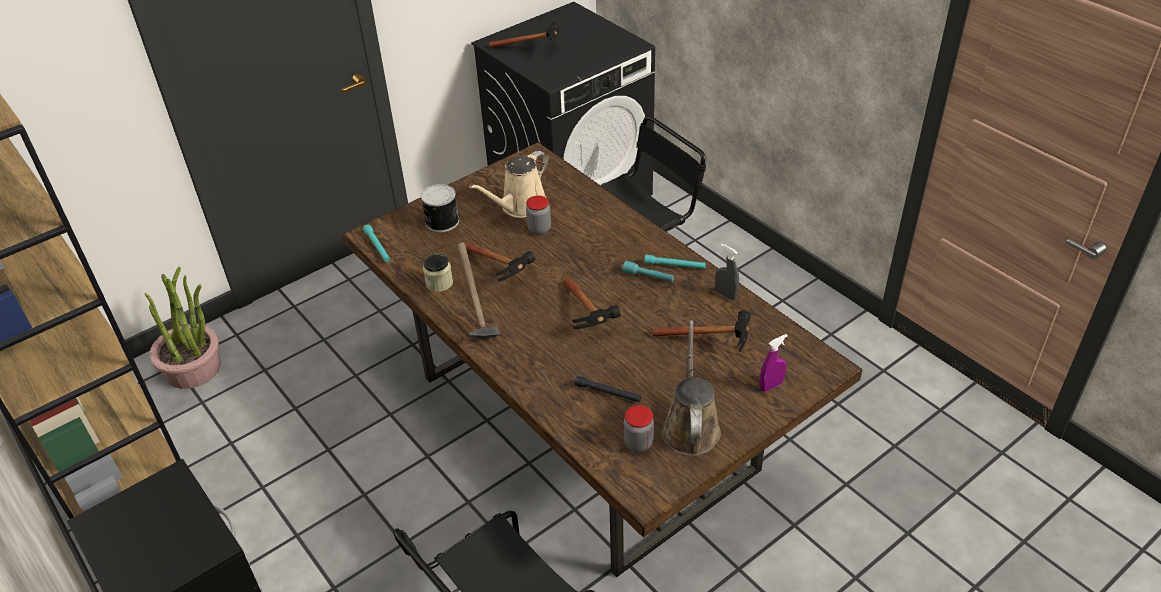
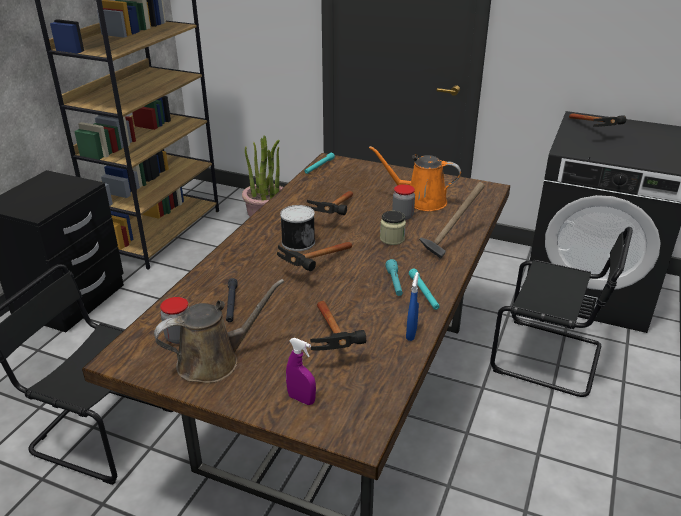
camera: 60 degrees right, 10 degrees down
(439, 283) = (301, 198): jar -> jar (392, 239)
(441, 221) = (369, 178): can -> can (298, 242)
(476, 317) = (277, 222): hammer -> hammer (450, 243)
(520, 206) = (420, 201): beige watering can -> orange watering can
(725, 294) = (411, 333): grey spray bottle -> blue spray bottle

